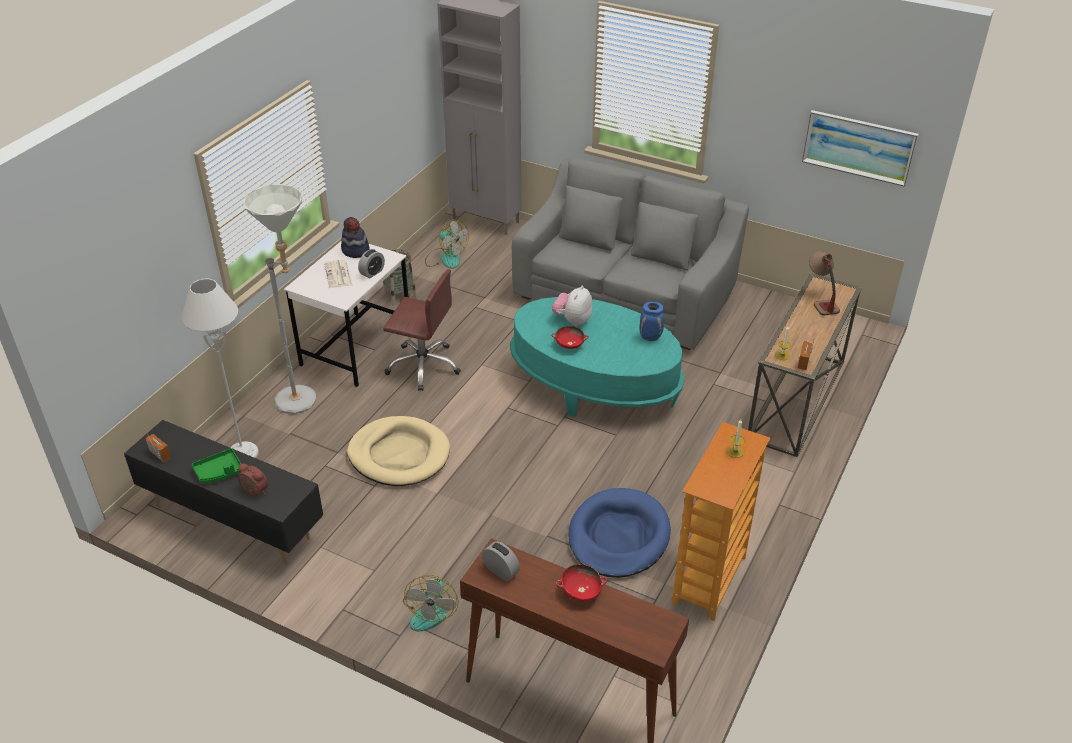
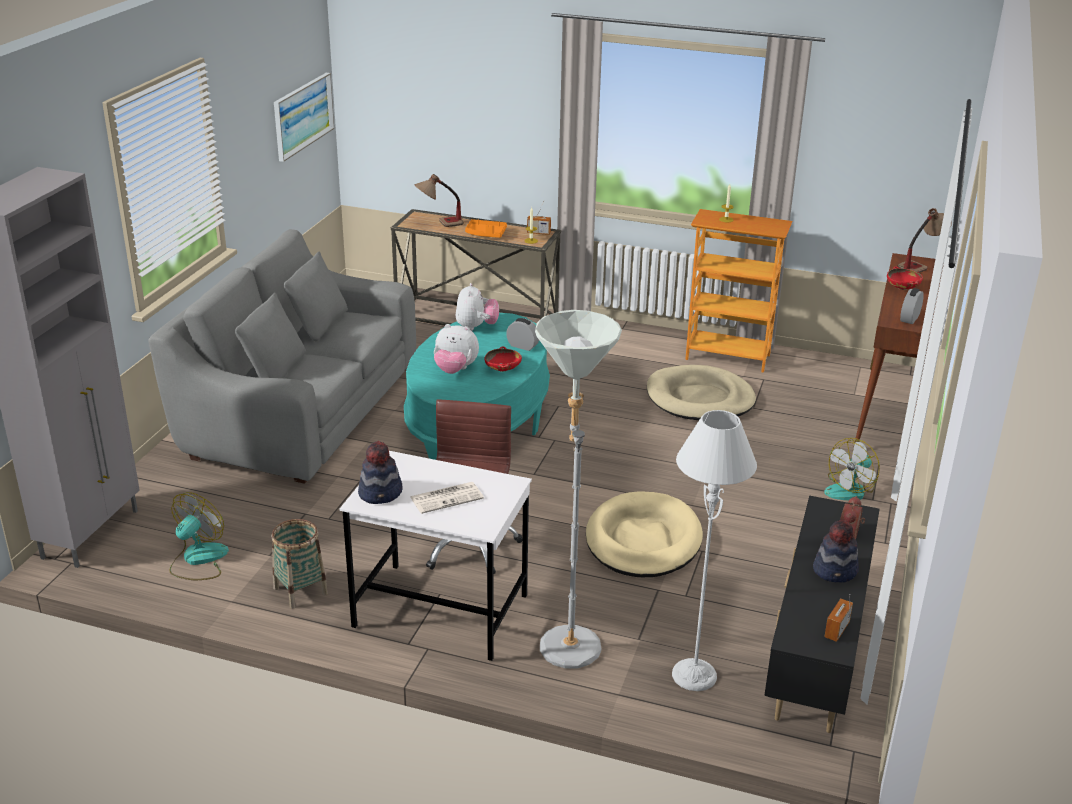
camera: 100 degrees left, 10 degrees down
(219, 472) = (835, 570): green tray -> hat
(372, 272) = (436, 470): alarm clock -> alarm clock (522, 346)
(430, 610) = (850, 489): fan -> fan turned 135 degrees clockwise
(618, 536) = (700, 398): blue dog bed -> beige dog bed
(648, 635) = (920, 265): none -> table lamp
(651, 337) = (476, 327): blue vase -> plush toy
(796, 327) = (486, 234): none -> orange tray

